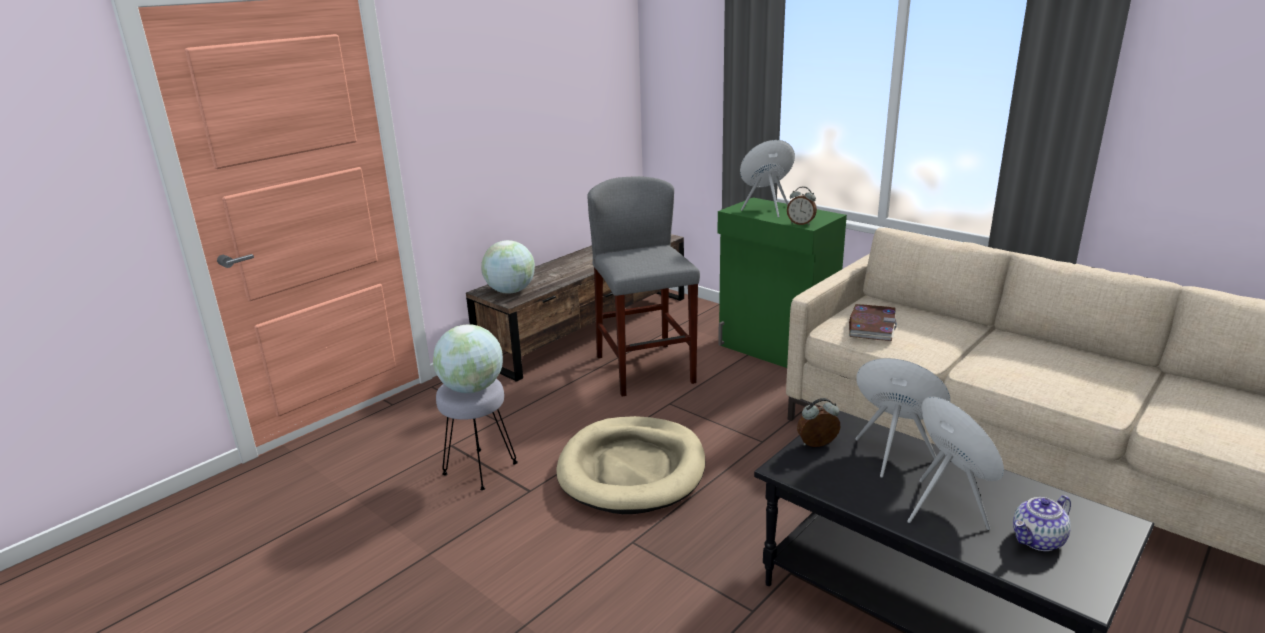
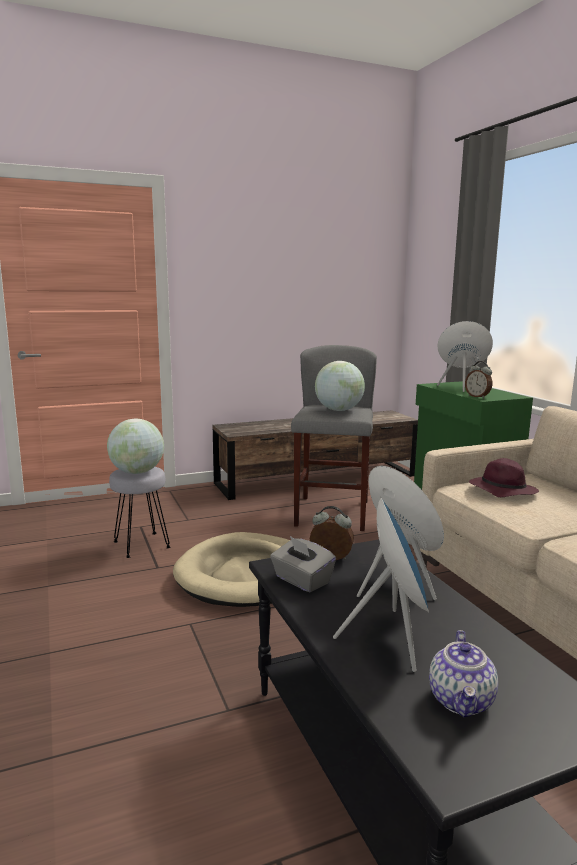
camera: 25 degrees right, 10 degrees down
(510, 291) = (242, 428): globe -> globe (338, 410)
(822, 476) = (301, 580): none -> grey tissue box
(871, 325) = (501, 490): book -> purple hat
(1038, 540) = (462, 701): teapot -> teapot turned 75 degrees counterclockwise

